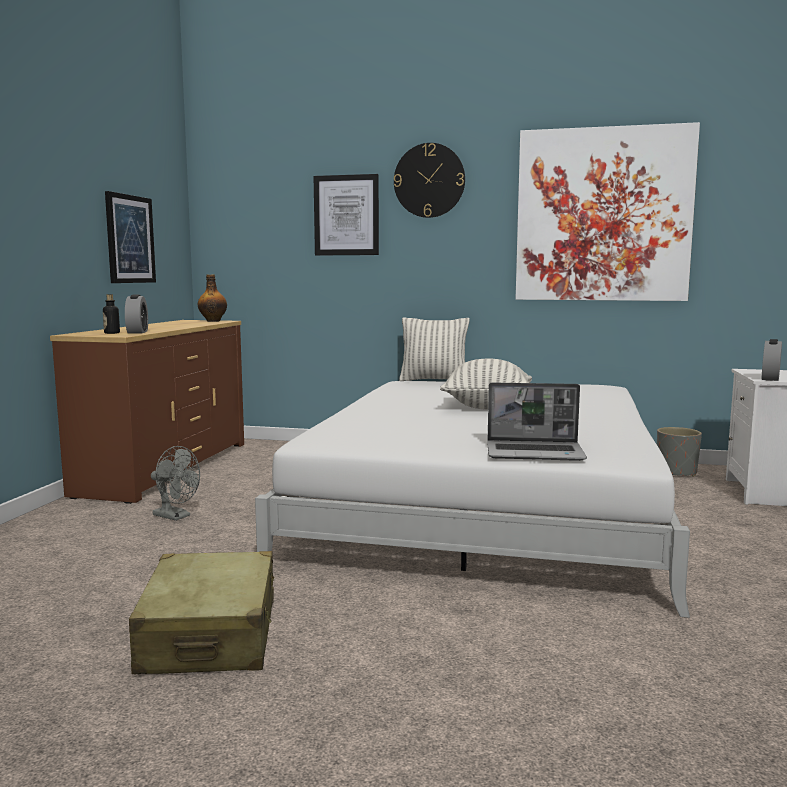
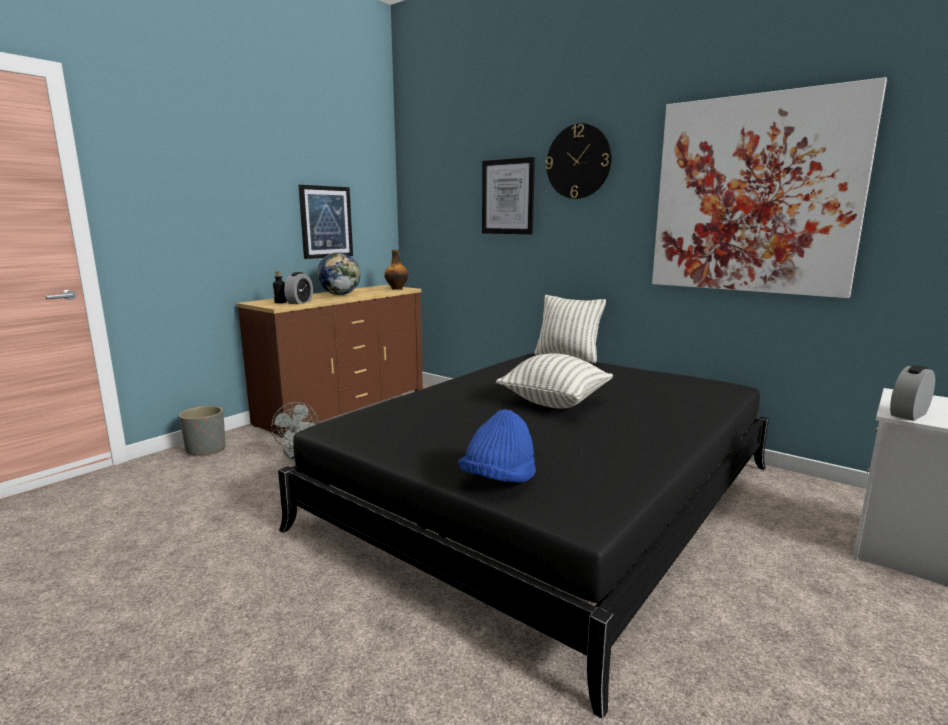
camera: 25 degrees right, 5 degrees up
(162, 326) = (340, 294): none -> globe
(210, 635) = (178, 591): beige suitcase -> none
(485, 505) = (549, 496): white bed -> black bed
(536, 453) = (498, 480): laptop -> blue hat
(676, 472) = (806, 492): grey planter -> grey planter (206, 450)

